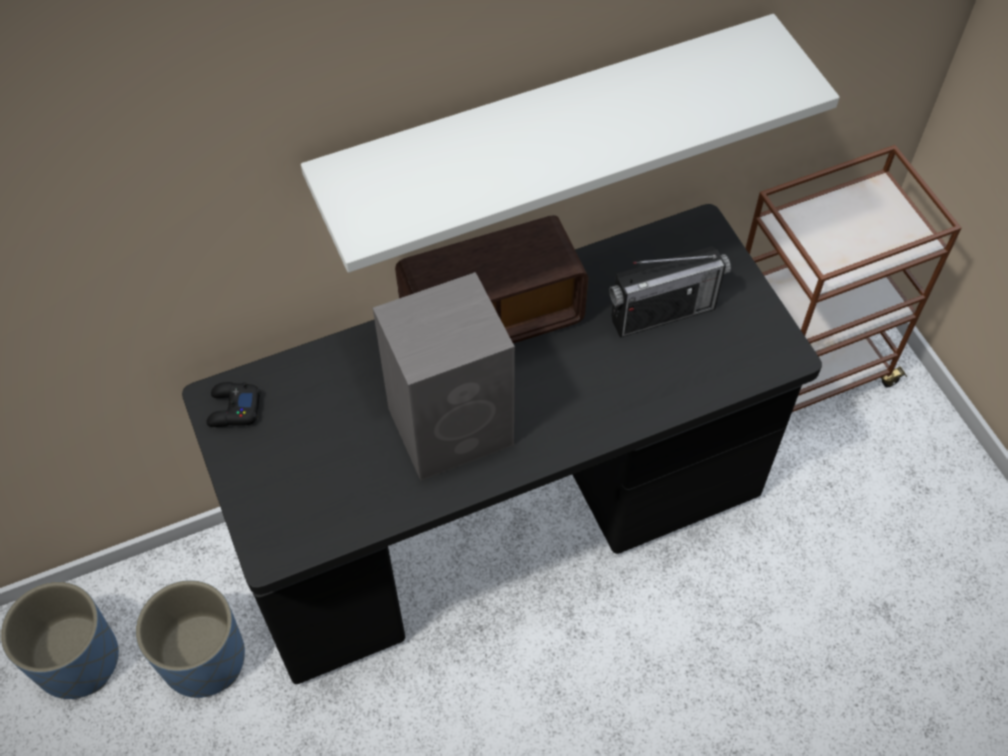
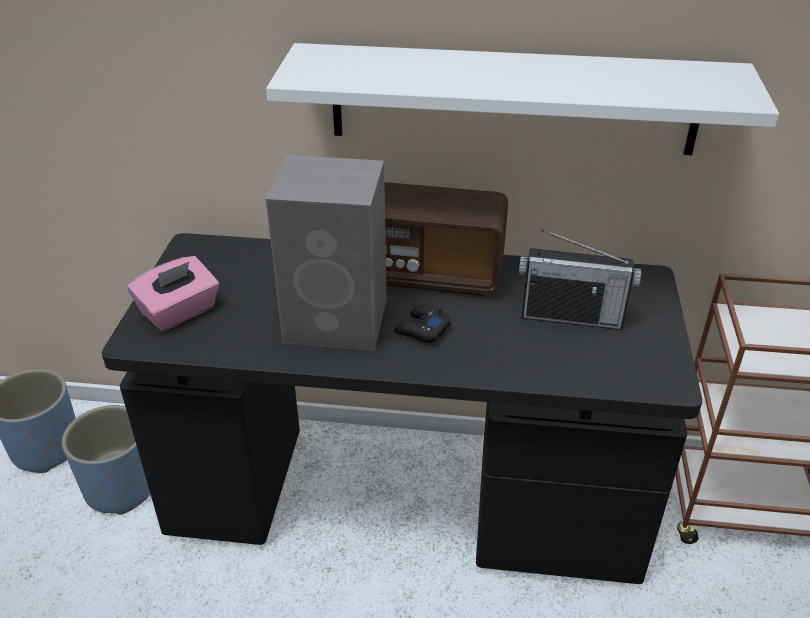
camera: 30 degrees right, 20 degrees down
(233, 409) = (196, 255): black game controller -> black game controller (422, 330)
(284, 494) = (180, 312): none -> pink tissue box

